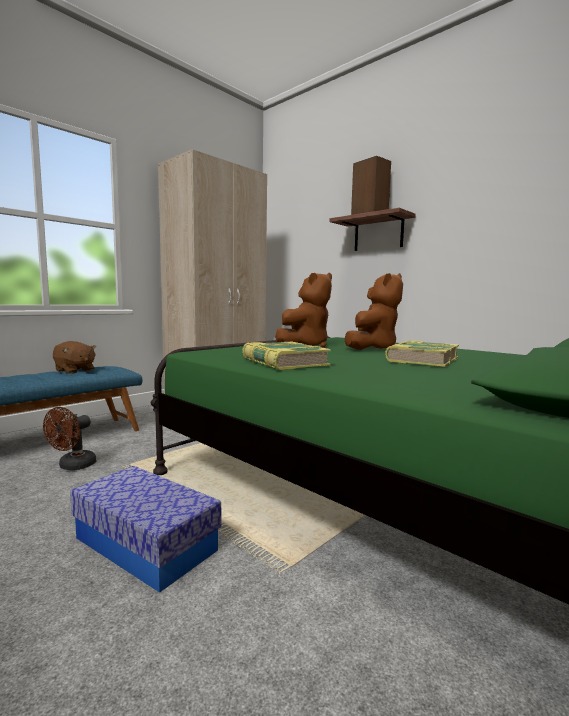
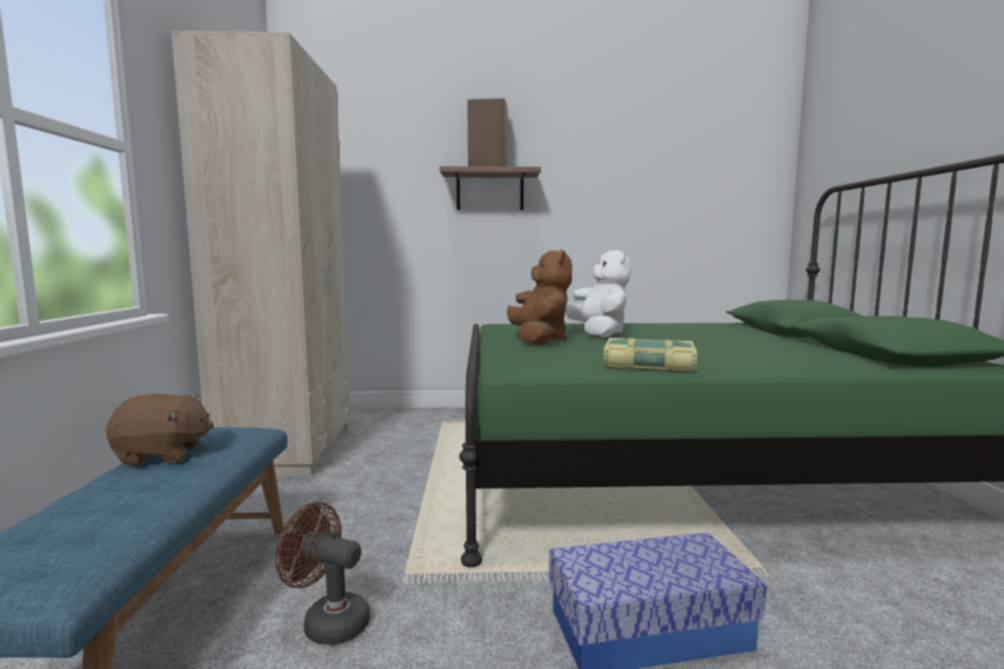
camera: 45 degrees left, 0 degrees up
(73, 466) = (328, 622): brown fan -> brown fan turned 135 degrees clockwise
(372, 348) = (598, 333): brown plush toy -> white plush toy
(422, 360) = (692, 340): book -> none

